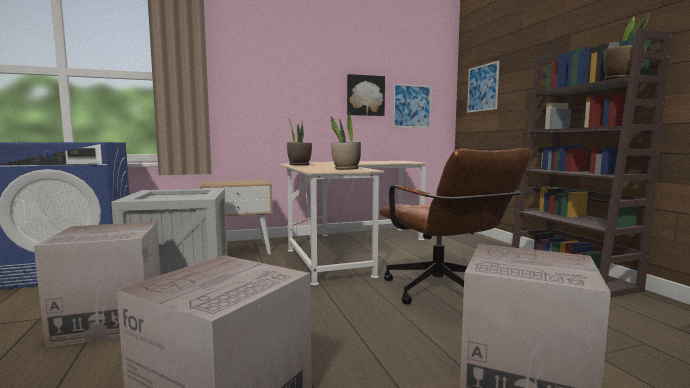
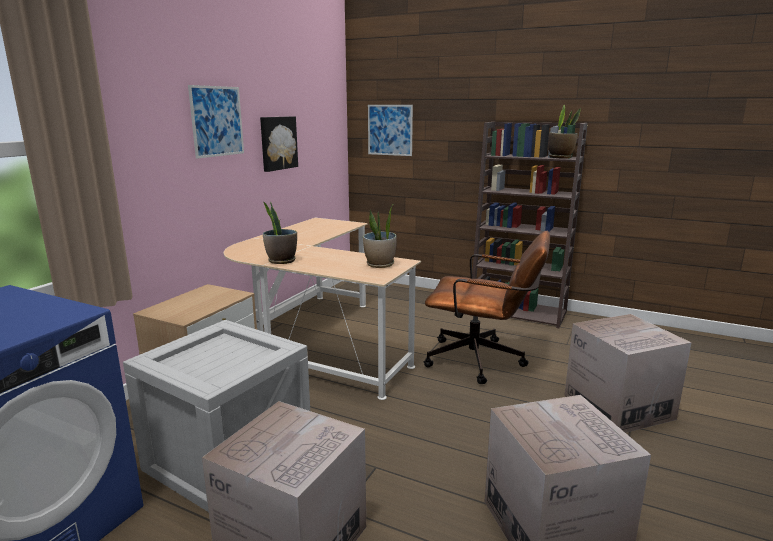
camera: 45 degrees left, 10 degrees up
(412, 106) = (316, 150): picture -> picture (217, 121)

